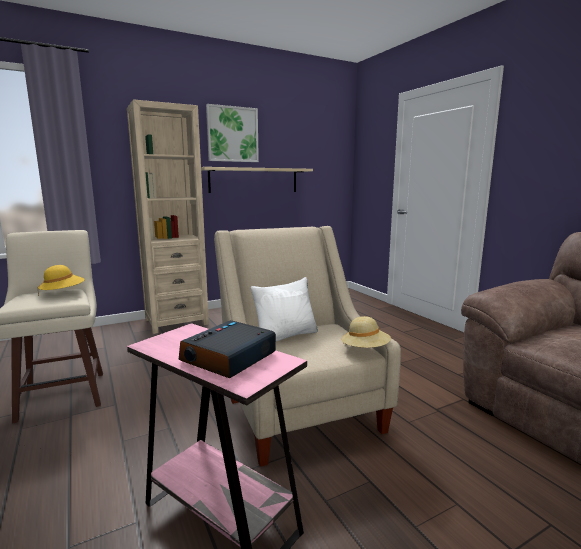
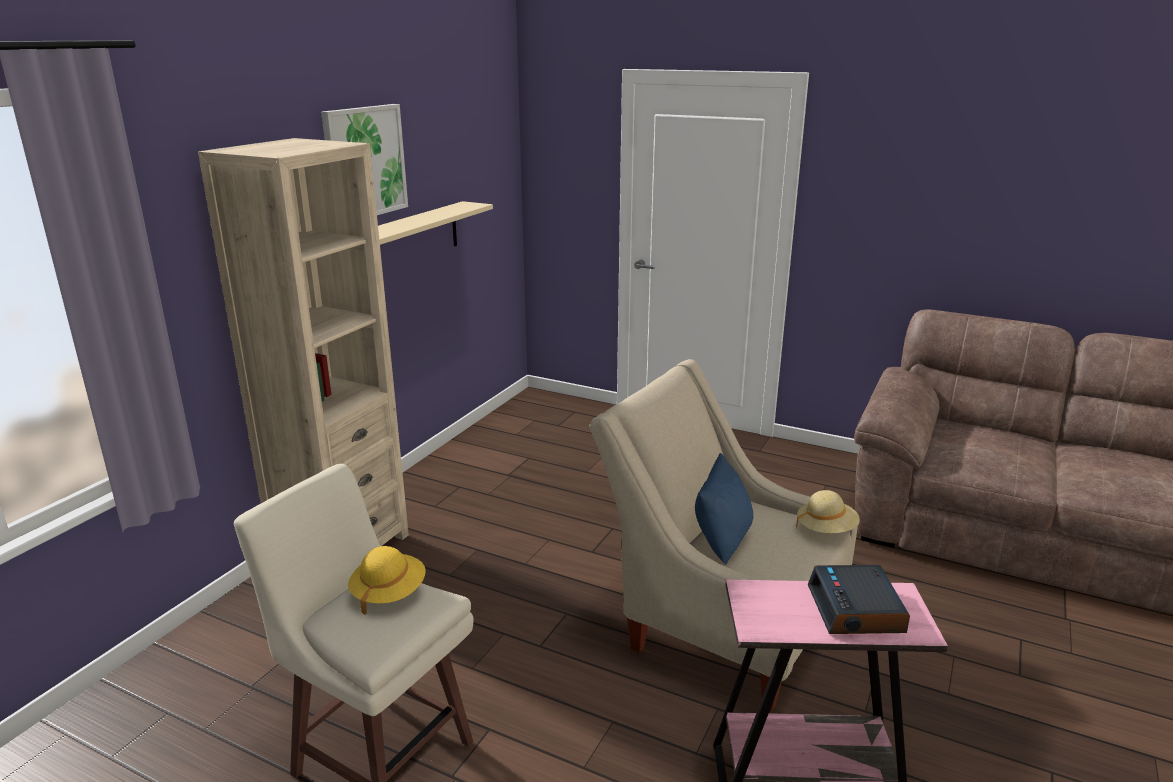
camera: 35 degrees left, 10 degrees up
(286, 335) = (722, 539): white pillow -> blue pillow

